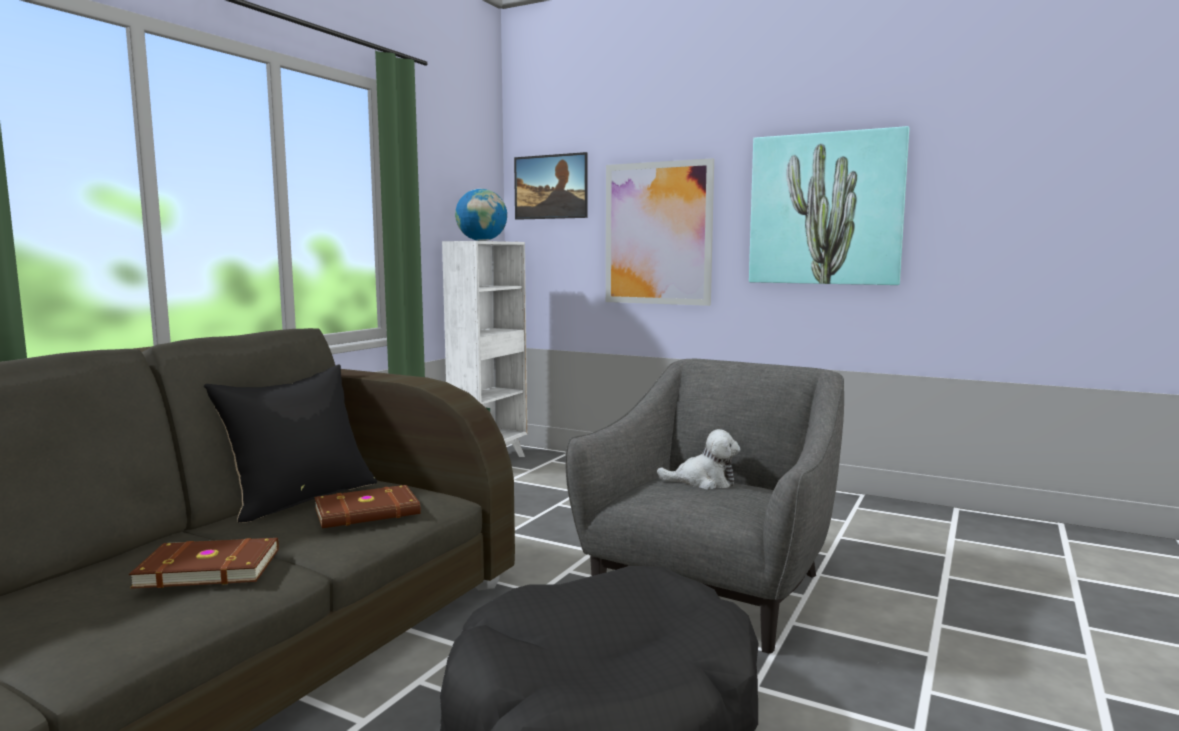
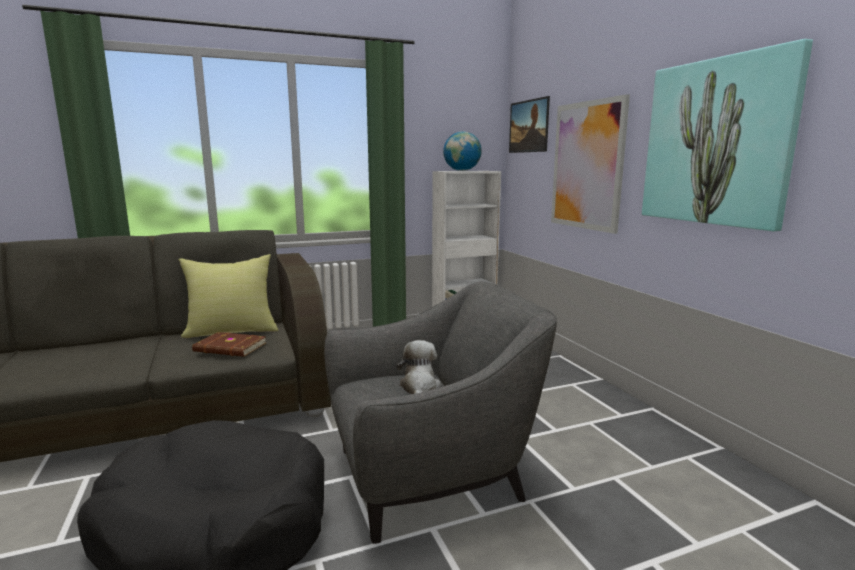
camera: 40 degrees right, 5 degrees up
(209, 567) = (118, 357): brown book -> none
(300, 498) = (232, 331): black pillow -> yellow pillow
(703, 482) = (419, 387): plush toy -> plush toy turned 135 degrees counterclockwise

